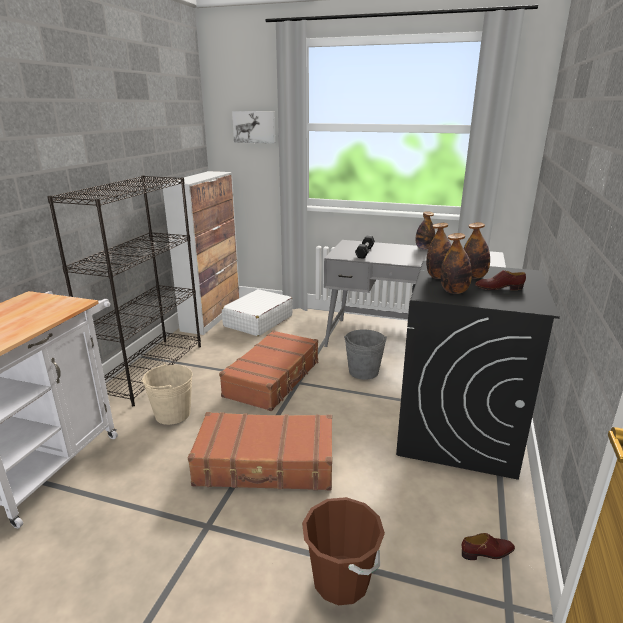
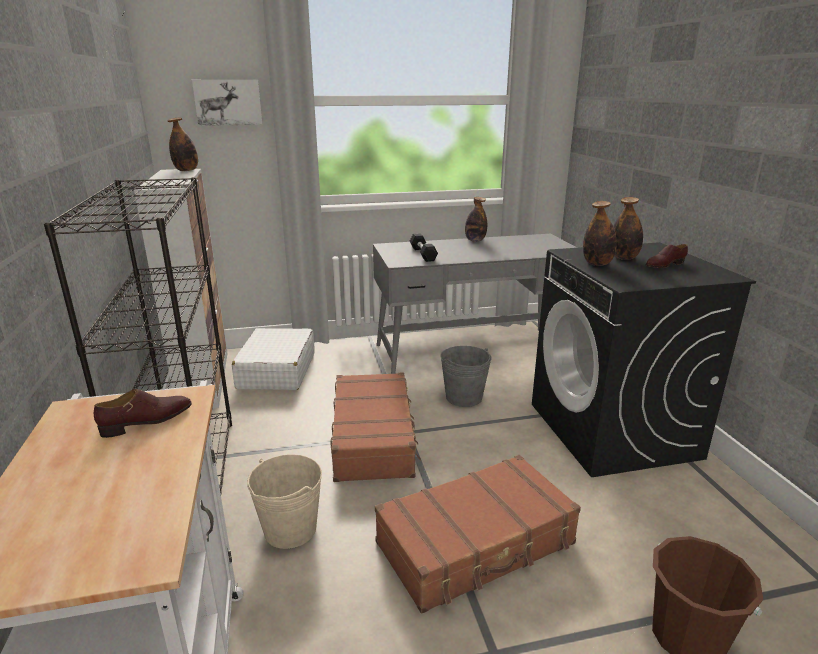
camera: 30 degrees left, 0 degrees up
(454, 291) = (638, 276): bottle -> bottle (186, 170)
(487, 553) = (759, 540): brown shoe -> brown shoe (147, 421)

